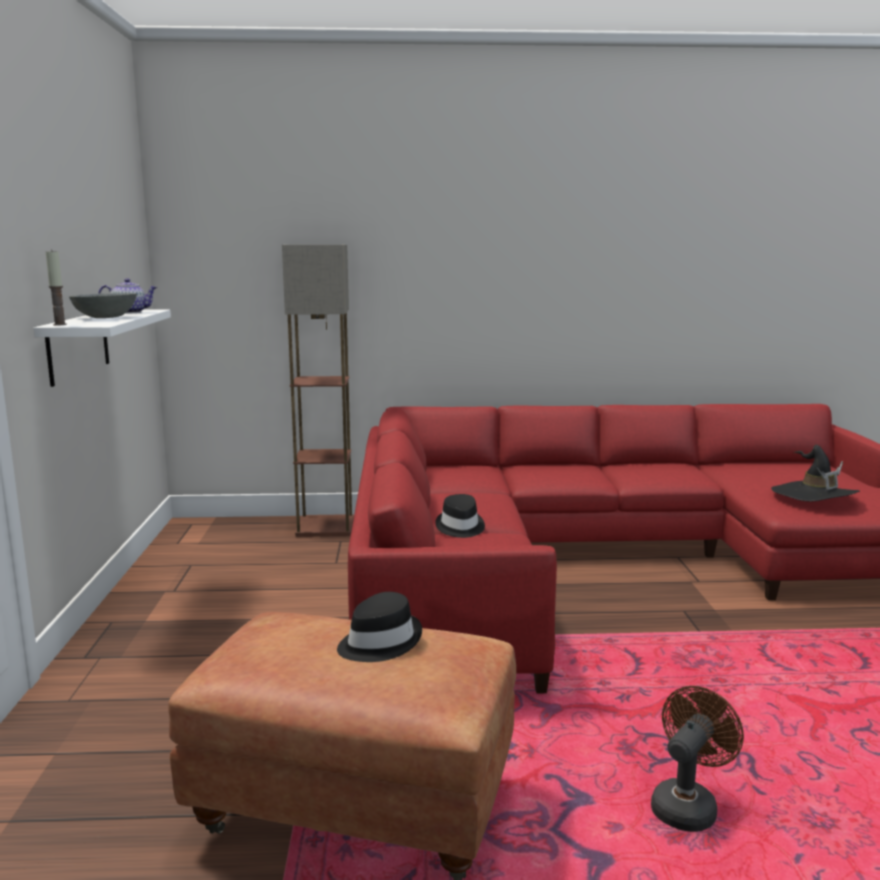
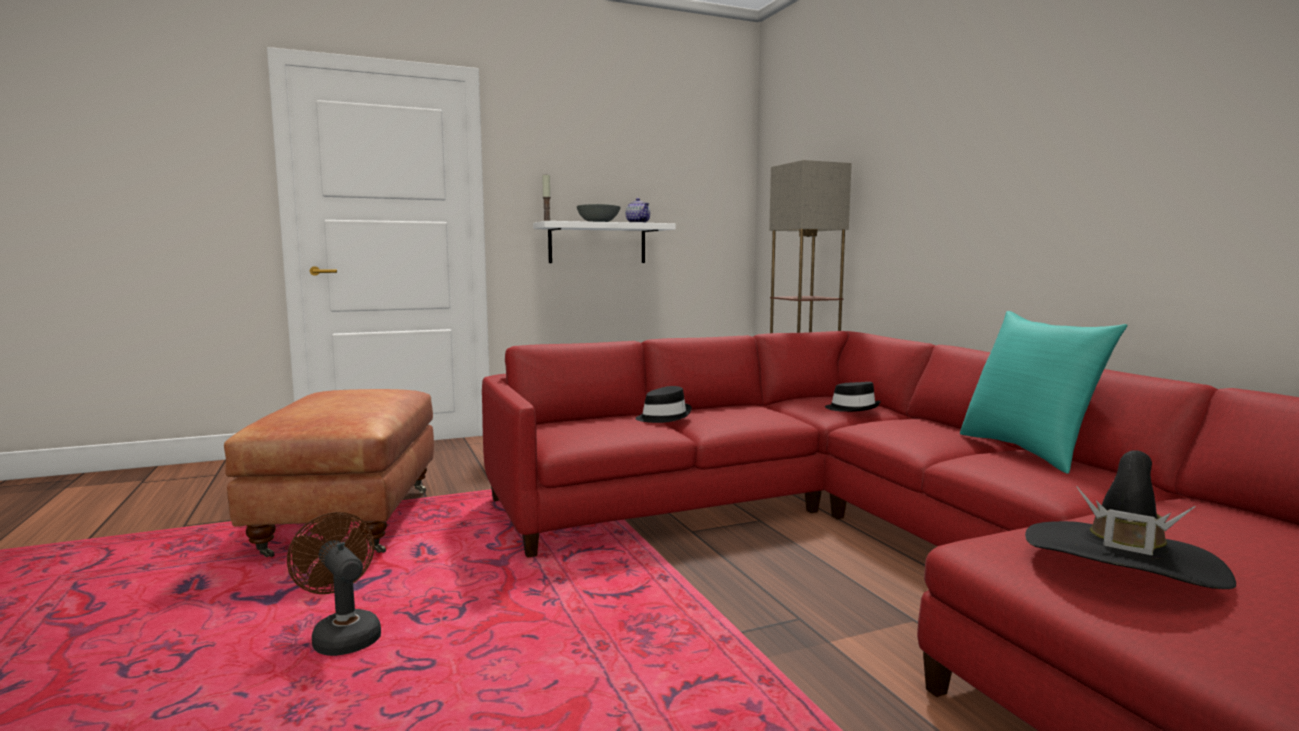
camera: 70 degrees right, 5 degrees down
(379, 642) = (351, 402): black hat -> black hat (852, 408)
(623, 465) = (1028, 451): none -> turquoise pillow
(687, 805) = (342, 635): brown fan -> brown fan turned 150 degrees counterclockwise

